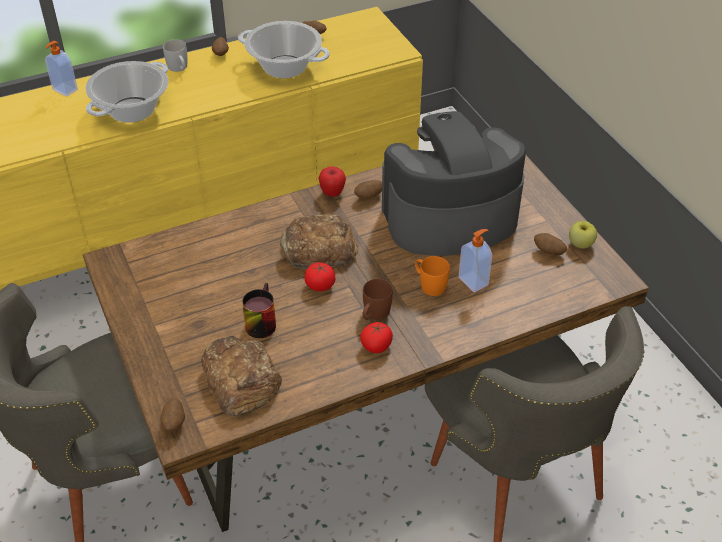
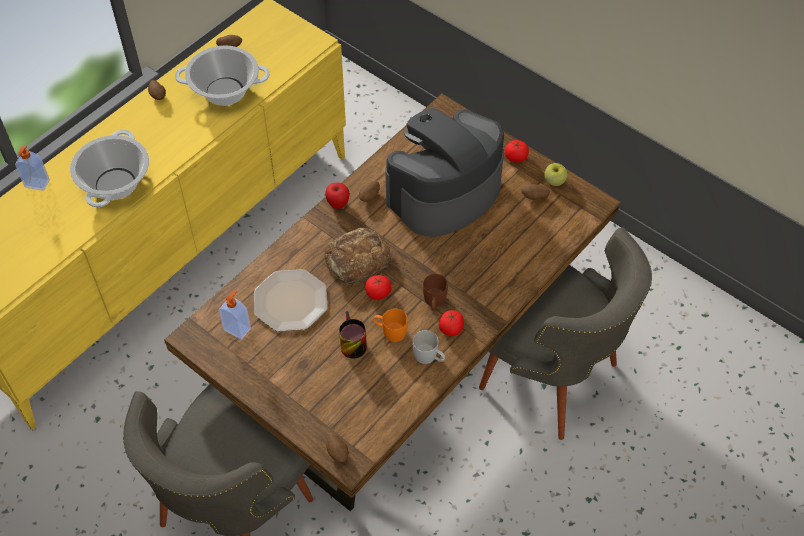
camera: 25 degrees left, 10 degrees up
(179, 69) = (129, 125): white mug -> white mug (429, 357)
(225, 262) = (290, 301): none -> plate
(241, 380) = (366, 398): bread -> none
(429, 284) = (461, 260): orange mug -> orange mug (390, 331)
(474, 281) = (493, 244): soap dispenser -> soap dispenser (237, 328)
(549, 209) = (515, 157): none -> tomato

